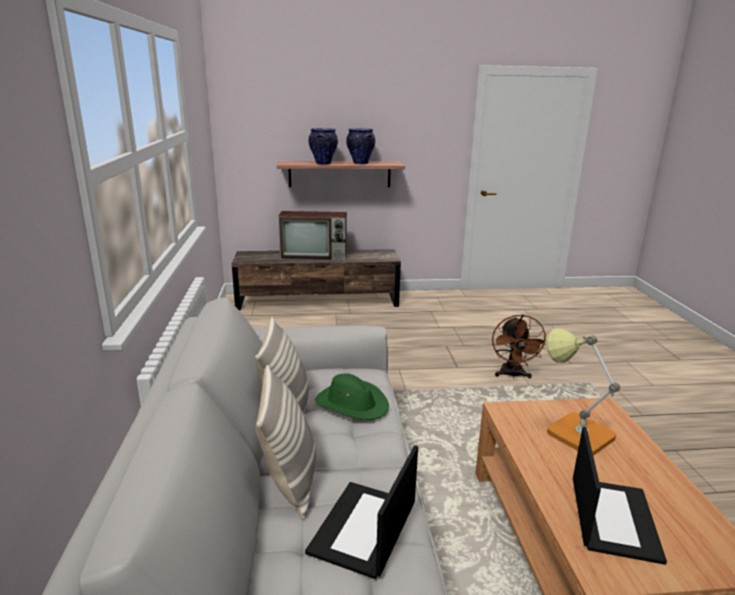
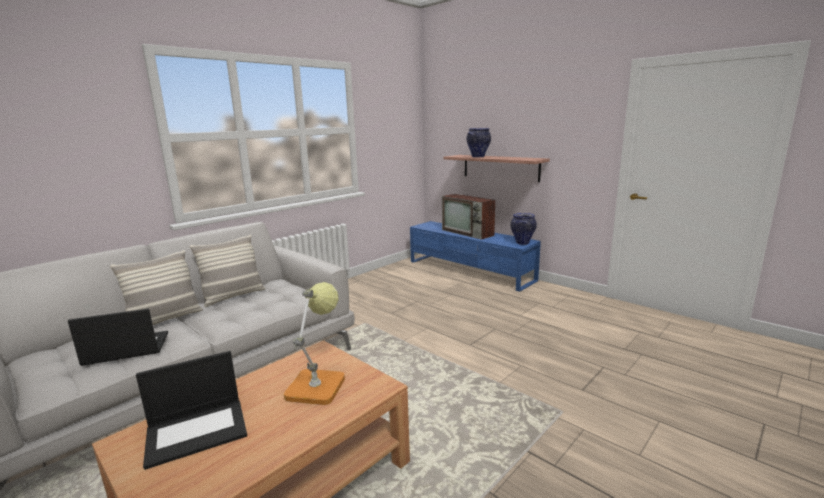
camera: 50 degrees right, 5 degrees down
(318, 300) = (470, 271): brown tv stand -> blue tv stand
(352, 404) = (261, 305): green hat -> none
(360, 163) = (506, 158): vase -> vase (522, 243)
(512, 375) = (501, 370): brown fan -> none

